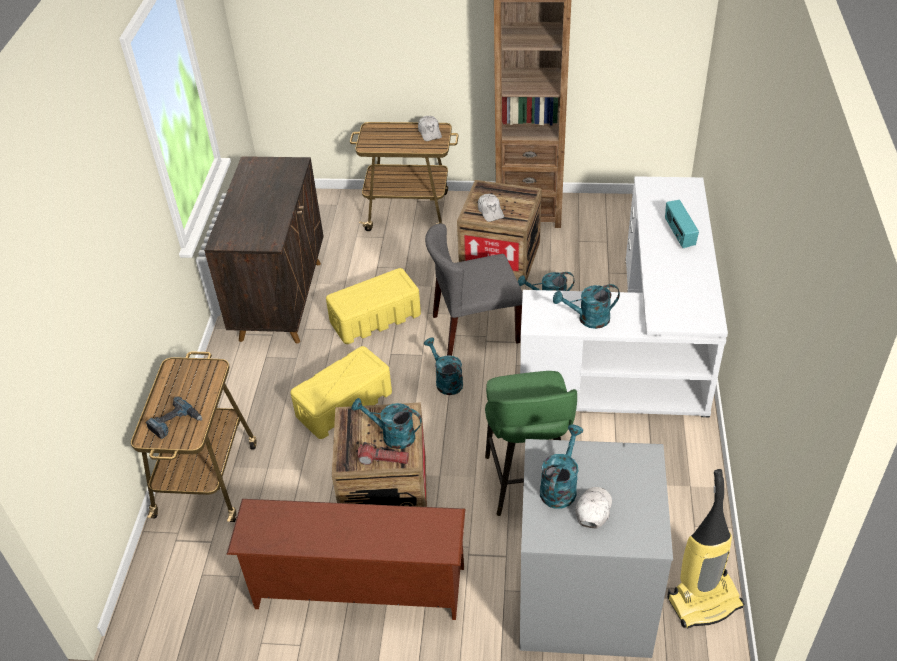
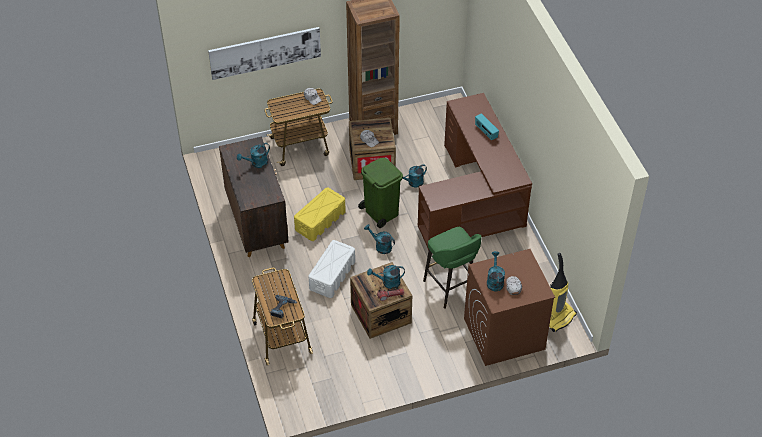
camera: 25 degrees left, 5 degrees up
(343, 405) = (332, 276): yellow storage box -> white storage box
(357, 589) = (394, 364): brown shoe rack -> none
(362, 36) = (265, 52): none -> picture
(475, 329) = (381, 212): grey chair -> green trash can
(583, 599) = (503, 334): grey washing machine -> brown washing machine
(588, 319) = (460, 194): turquoise watering can -> turquoise watering can (256, 163)
(639, 349) = (475, 198): white desk -> brown desk

